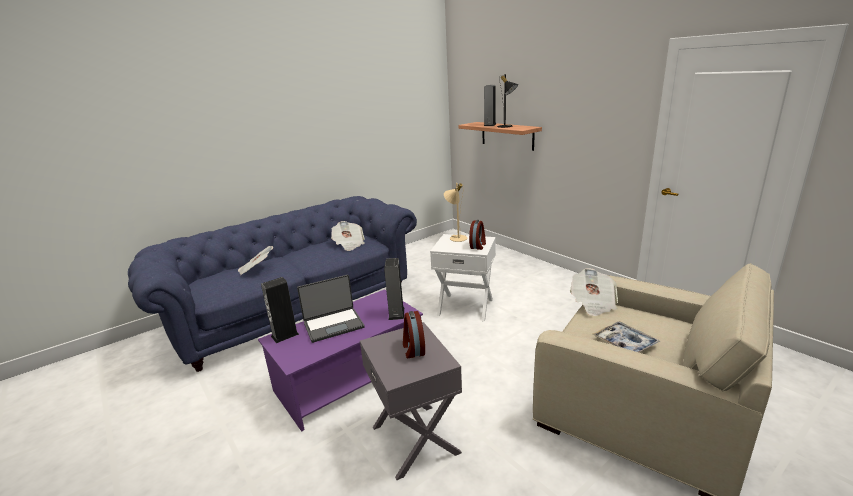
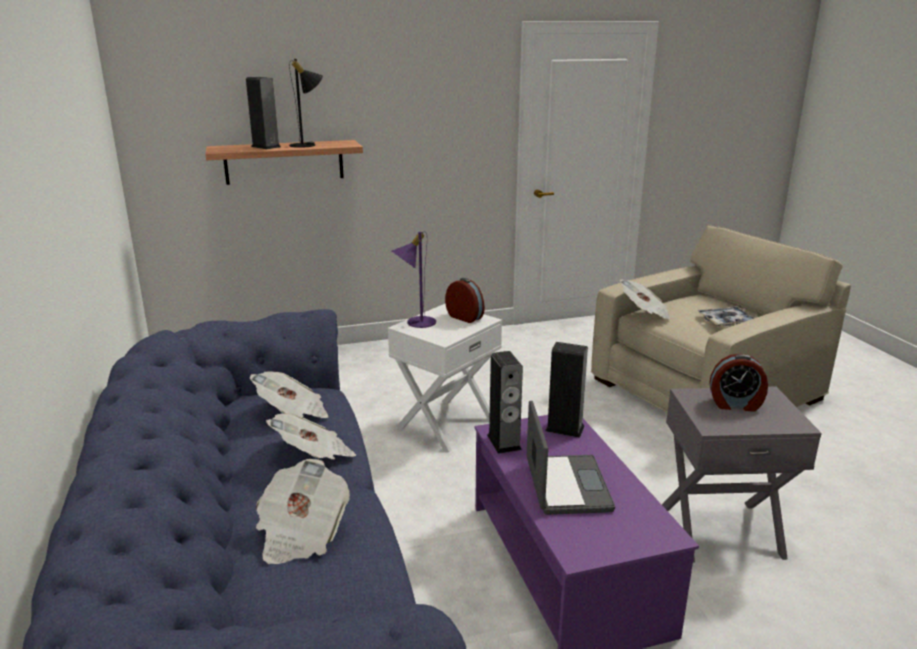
camera: 70 degrees left, 0 degrees up
(285, 335) = (572, 539): speaker -> speaker (504, 442)
(316, 258) = (314, 456): none -> newspaper
(456, 237) = (415, 322): beige table lamp -> purple table lamp

